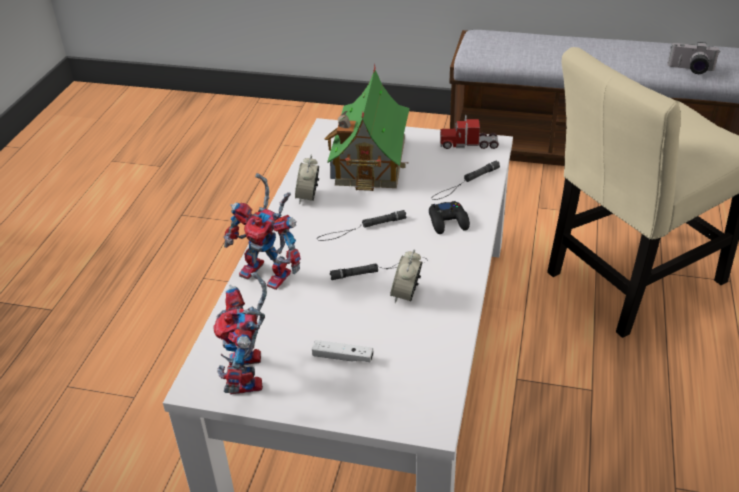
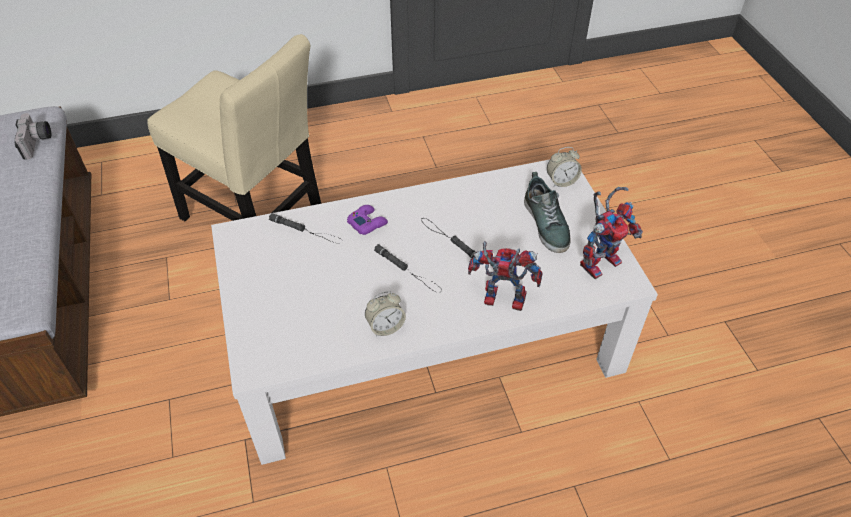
camera: 120 degrees left, 10 degrees up
(271, 274) = (500, 300): toy robot -> toy robot turned 75 degrees counterclockwise
(342, 357) = (546, 224): white game controller -> shoe
(371, 161) = (301, 307): toy house -> none
(406, 295) = (466, 216): alarm clock -> alarm clock (561, 181)
(448, 222) = (367, 223): black game controller -> purple game controller
(468, 144) = (239, 248): toy truck -> none

